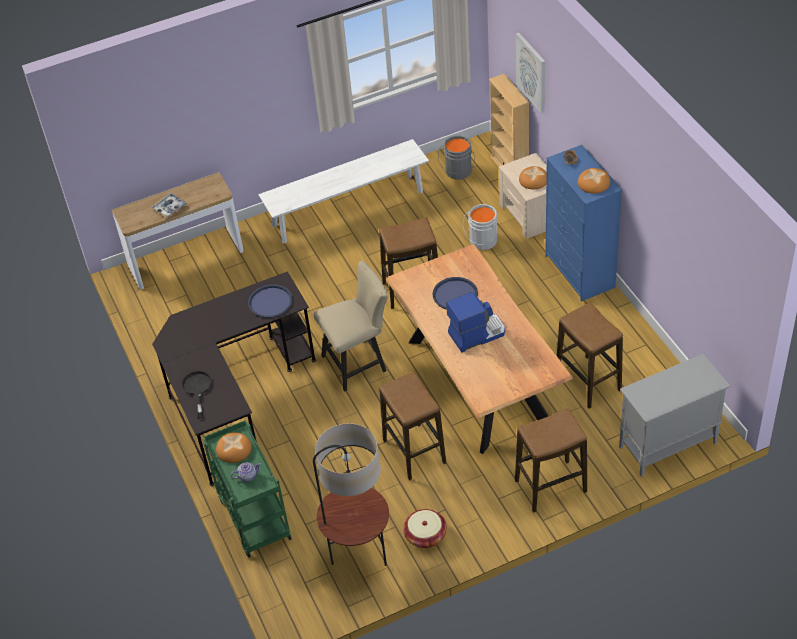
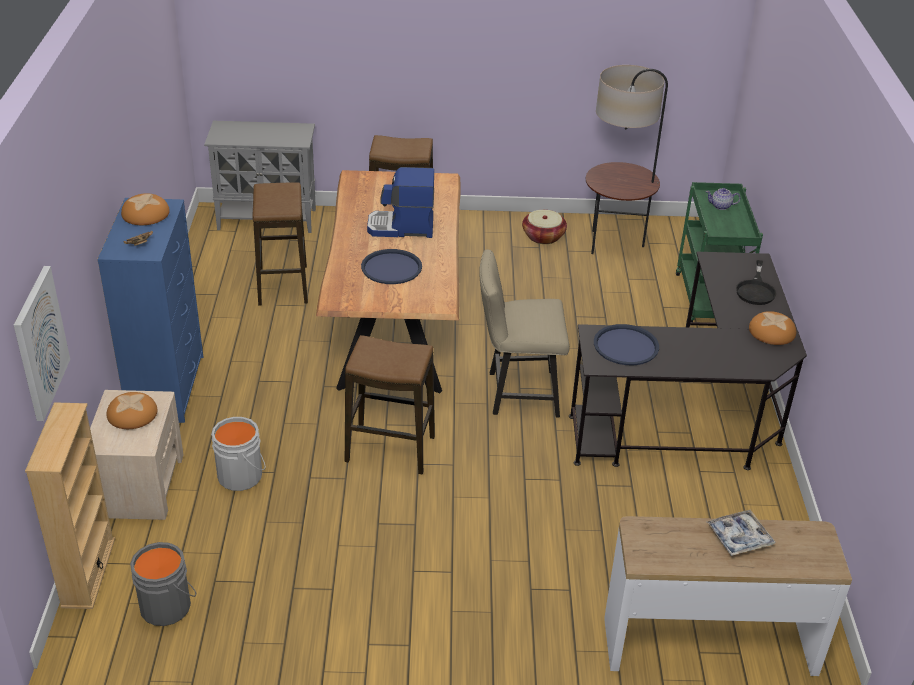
camera: 160 degrees left, 10 degrees down
(233, 449) = (728, 228): bread -> bread (772, 332)
(348, 208) = (392, 618): white bench -> none
(414, 451) = (510, 294): stool -> none

